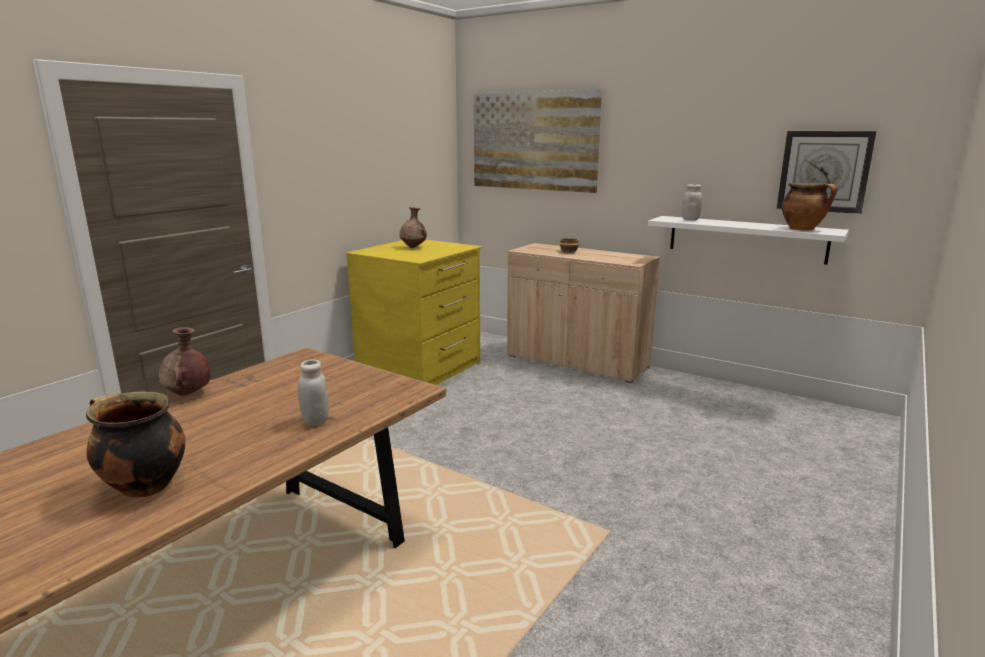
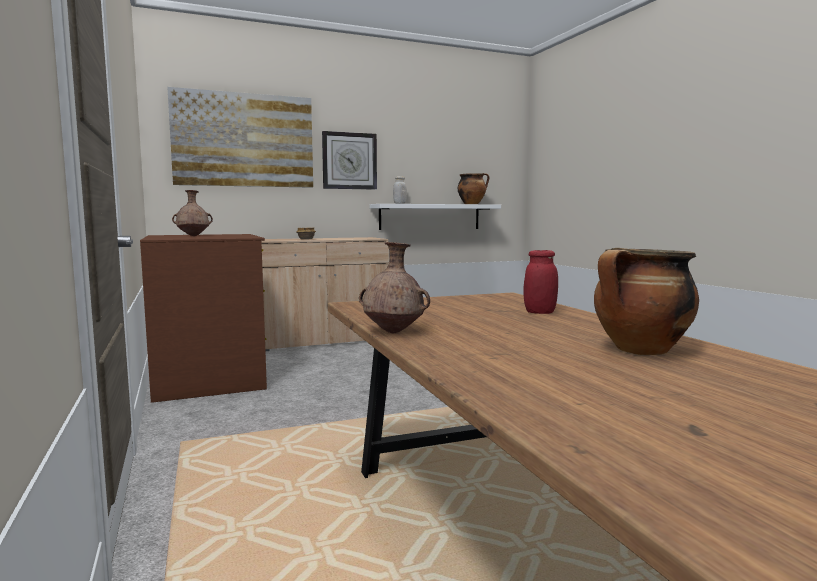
camera: 55 degrees left, 10 degrees down
(315, 421) = (539, 312): white jar -> red jar
(421, 369) = (210, 379): yellow dresser -> brown dresser
(824, 171) = (469, 168): wall clock -> wall clock (349, 161)

